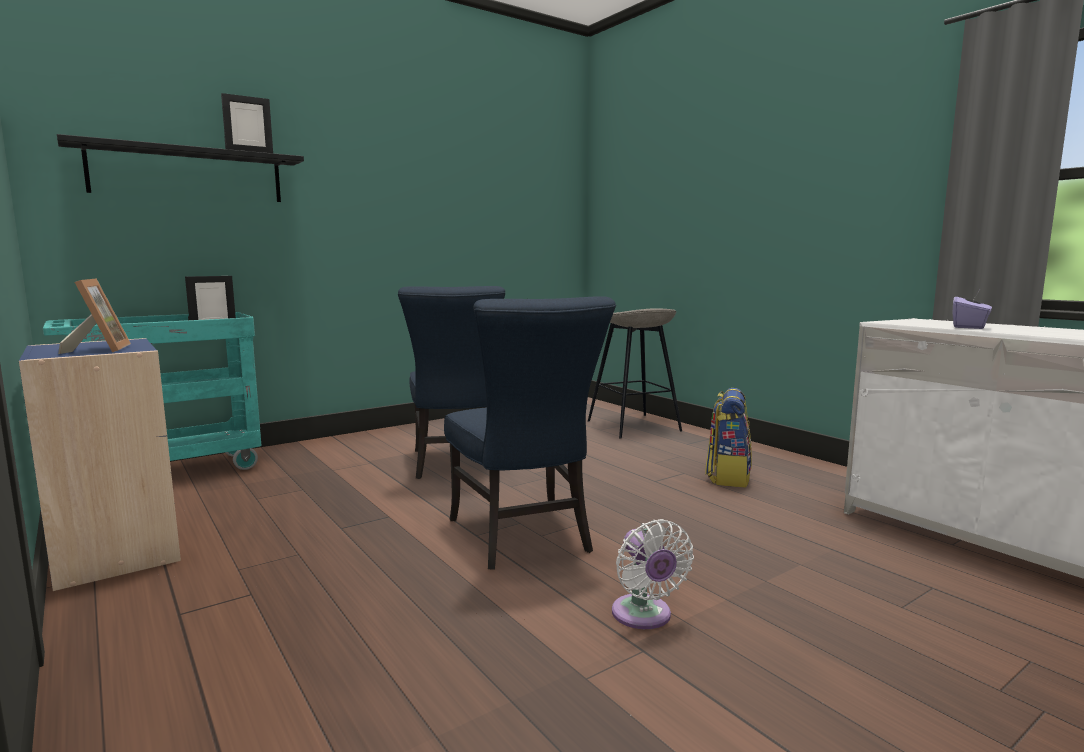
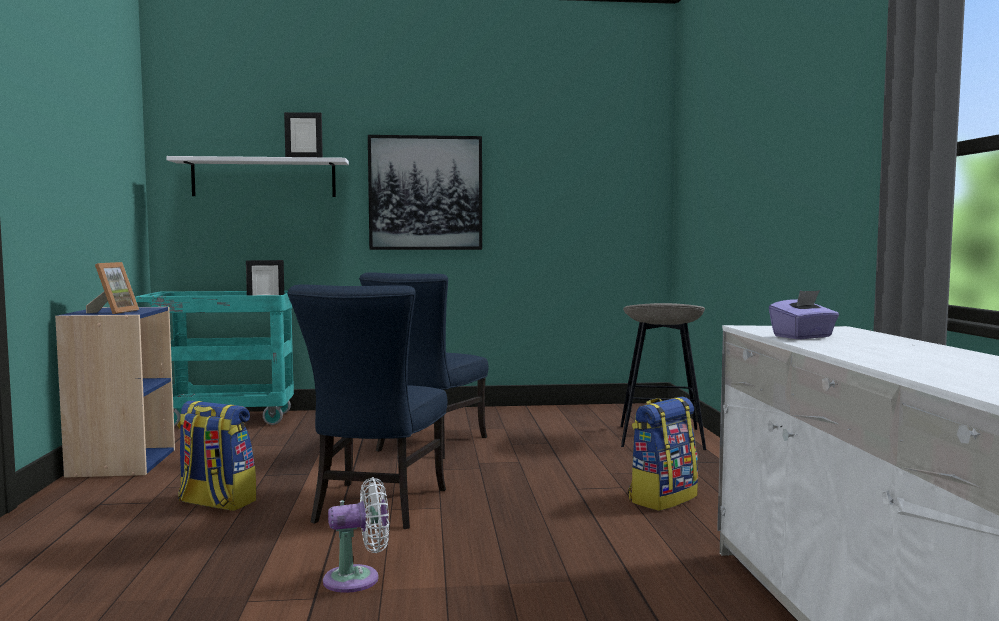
camera: 30 degrees right, 5 degrees down
(188, 174) = (264, 178): black shelf -> white shelf
(340, 573) = (215, 503): none -> backpack
(378, 202) = (425, 193): none -> picture
(644, 616) = (357, 579): white fan -> white fan turned 120 degrees counterclockwise

